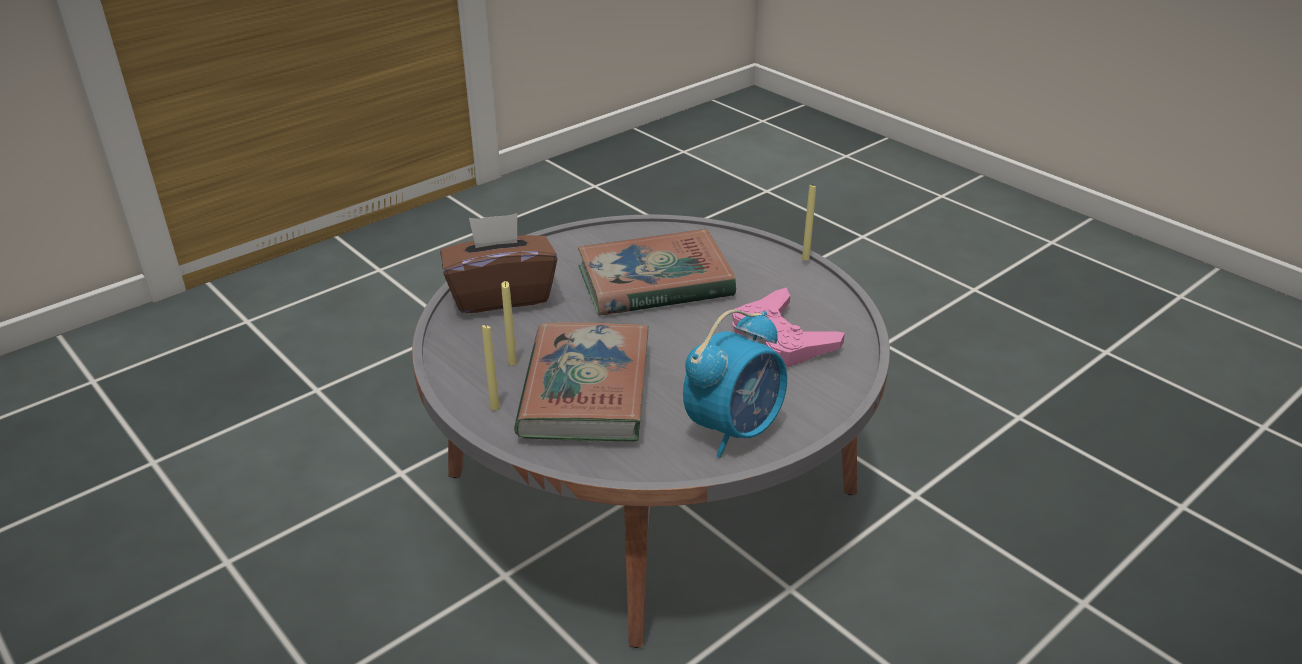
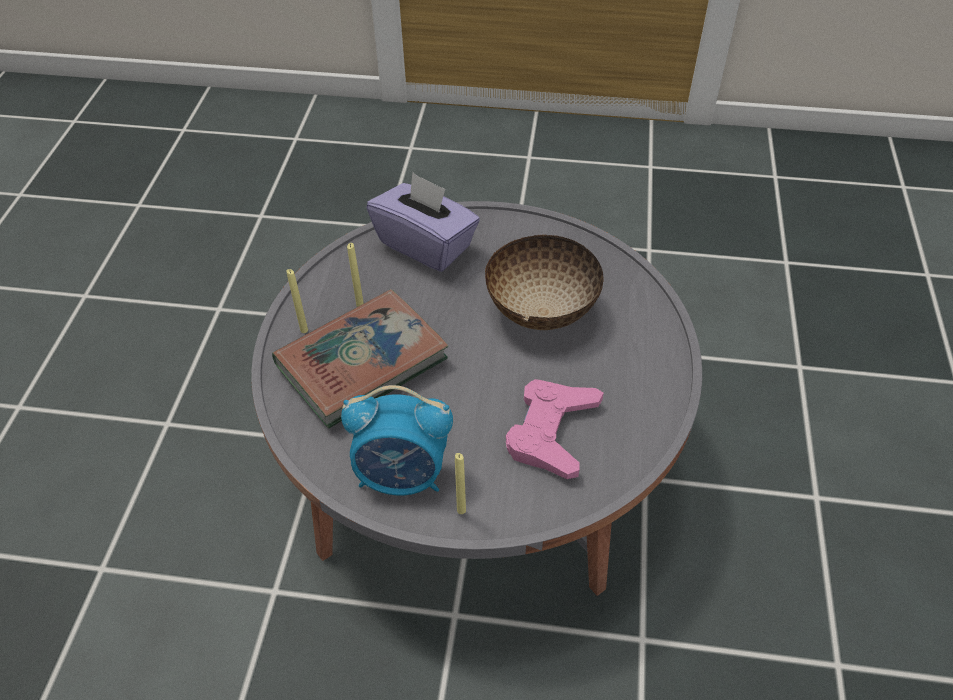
camera: 50 degrees right, 15 degrees up
(501, 295) = (426, 244): brown tissue box -> purple tissue box
(655, 282) = (540, 310): book -> bowl
(805, 259) = (681, 377): yellow candle -> yellow candle (461, 510)

